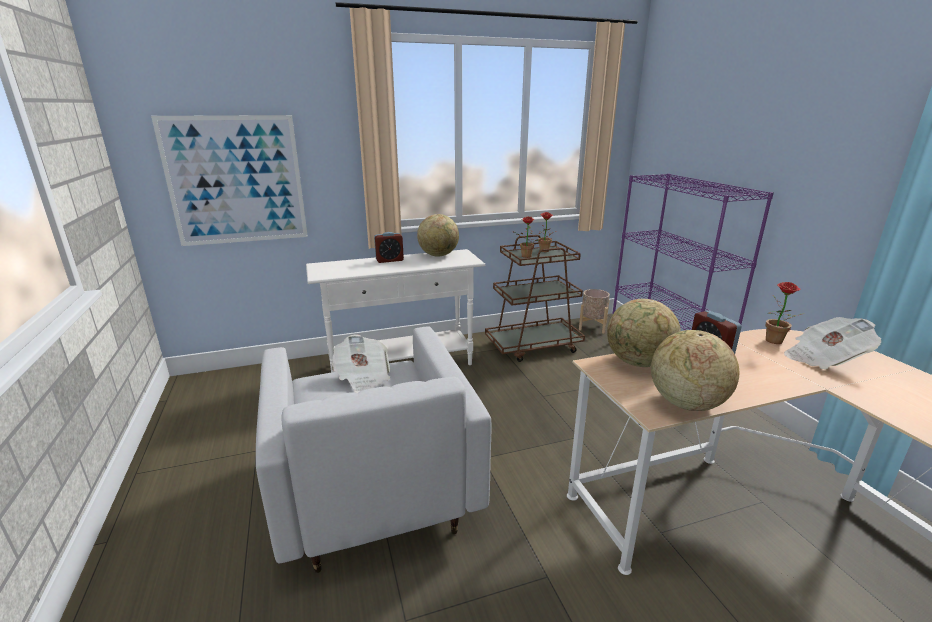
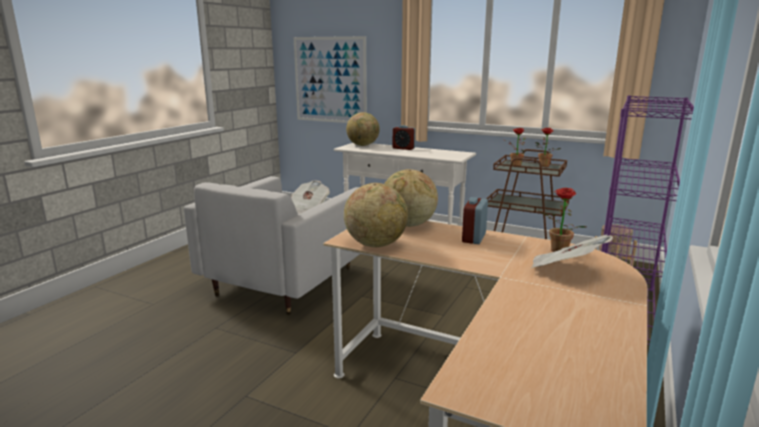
camera: 45 degrees right, 5 degrees down
(438, 255) = (442, 151): globe -> globe (363, 145)

